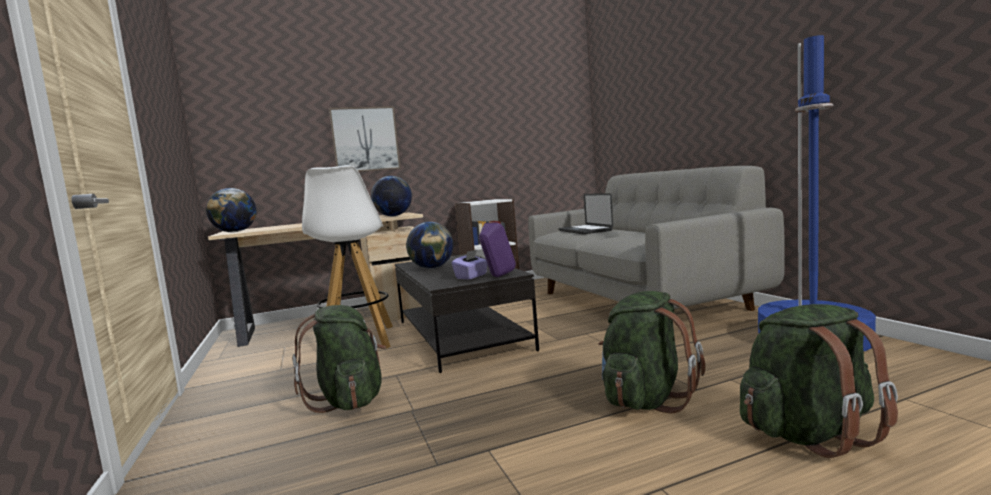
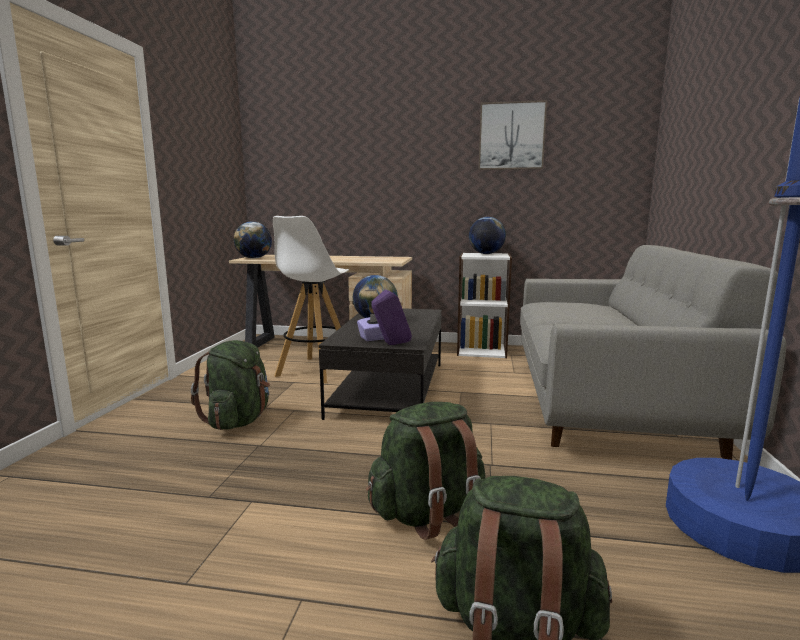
camera: 30 degrees right, 5 degrees up
(365, 139) = (381, 182): picture -> picture (511, 136)
(393, 216) = (378, 261): globe -> globe (486, 254)
(584, 230) = (569, 307): laptop -> none

